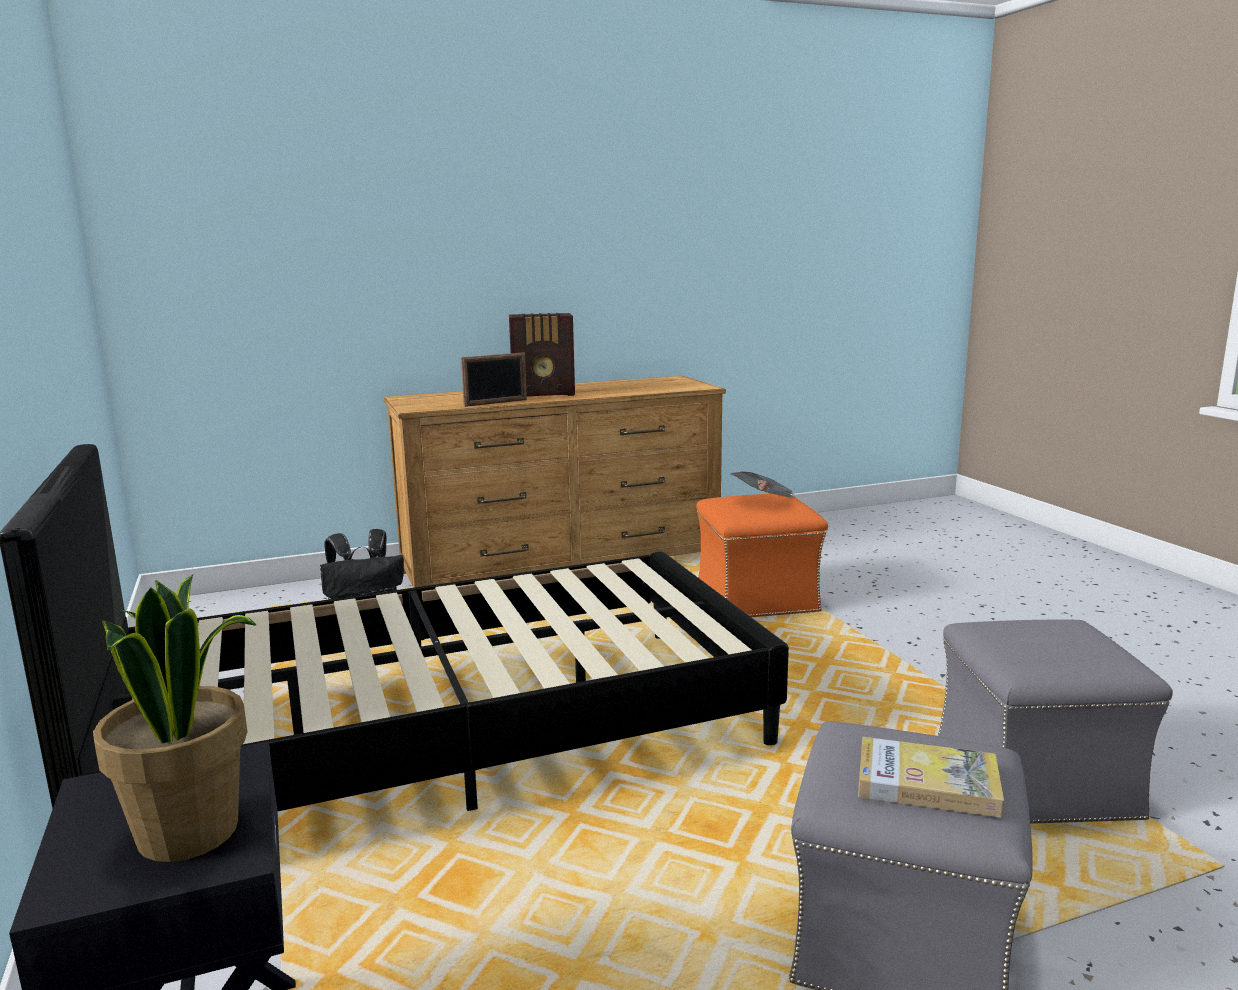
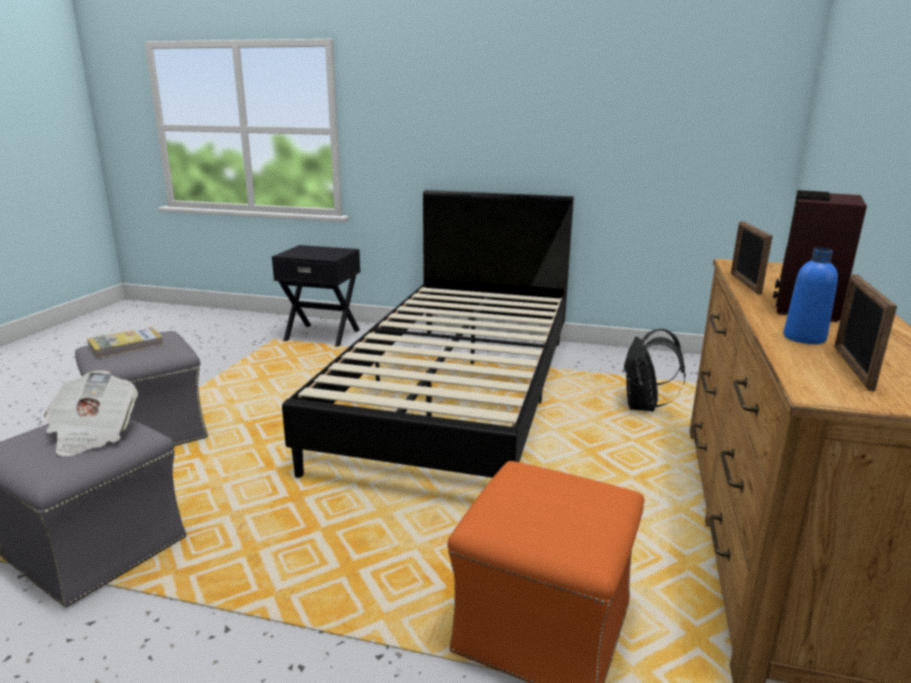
camera: 125 degrees right, 5 degrees up
(191, 833) = (304, 253): potted plant -> none
(618, 391) = (804, 338): none -> blue bottle
(654, 386) = (852, 367): none -> picture frame
(765, 502) = (553, 511): newspaper -> newspaper (93, 434)

